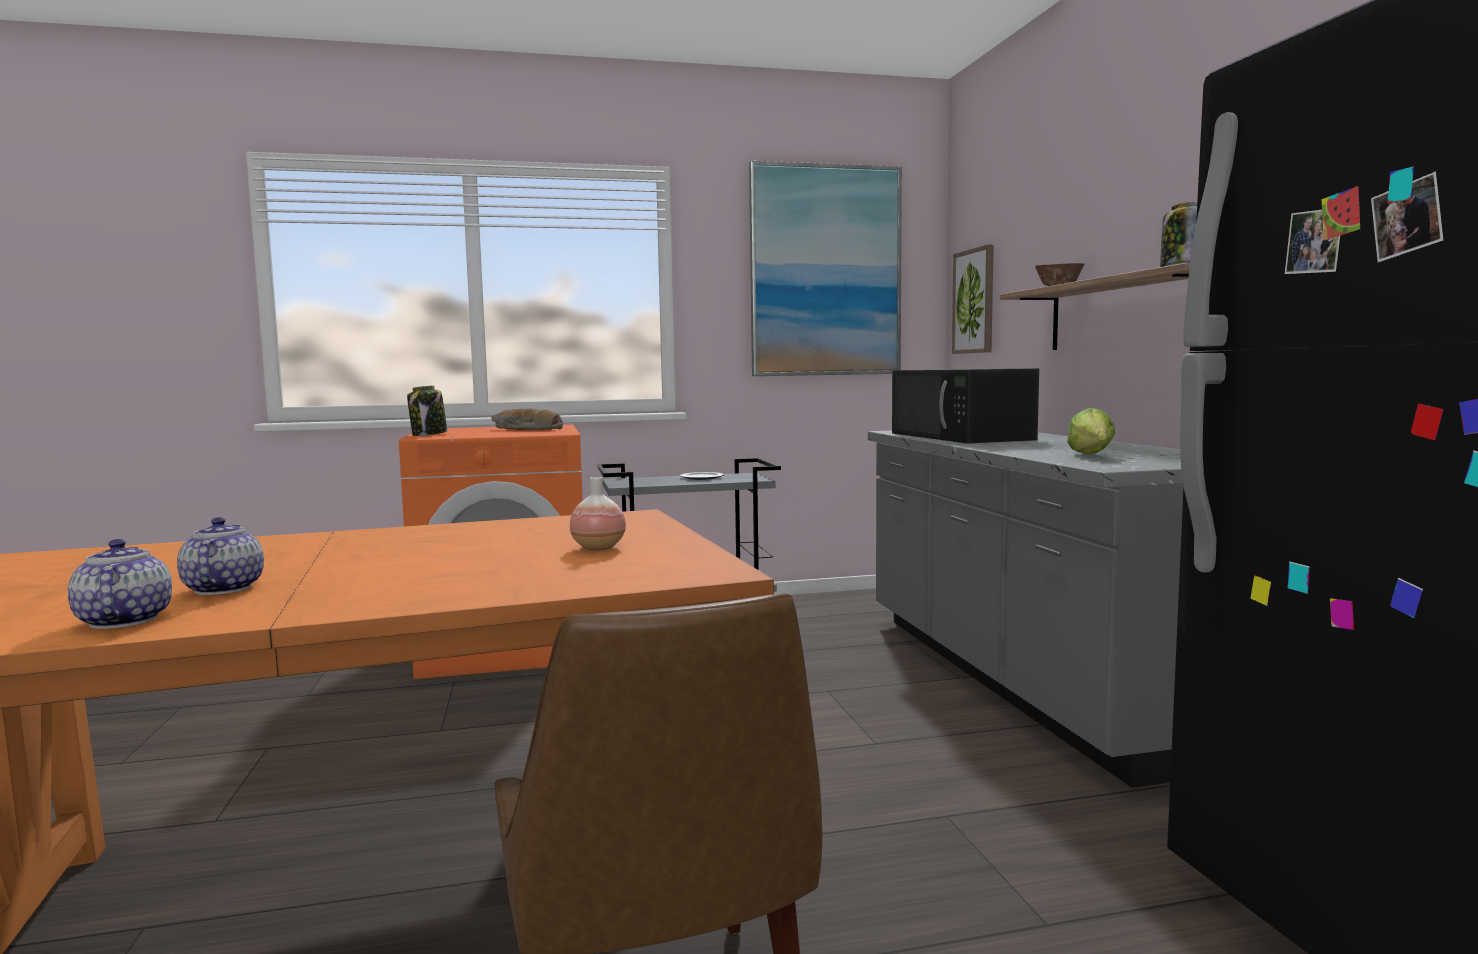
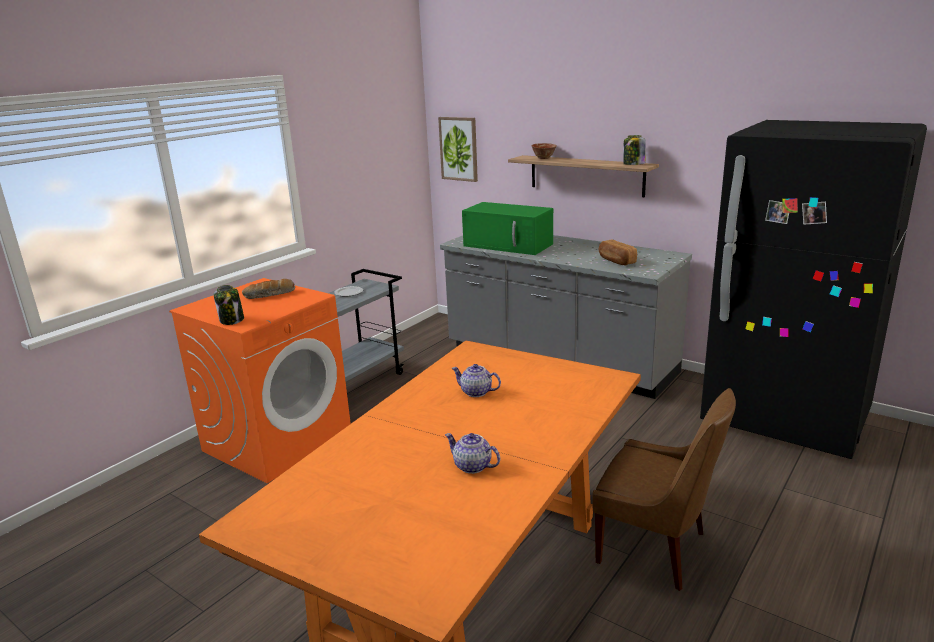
camera: 40 degrees left, 15 degrees up
(123, 621) = (504, 496): teapot -> teapot (476, 392)
(598, 548) = (532, 379): vase -> none
(825, 271) = (372, 135): picture -> none
(962, 436) = (509, 245): black microwave -> green microwave
(1092, 455) = (616, 261): lettuce -> bread

